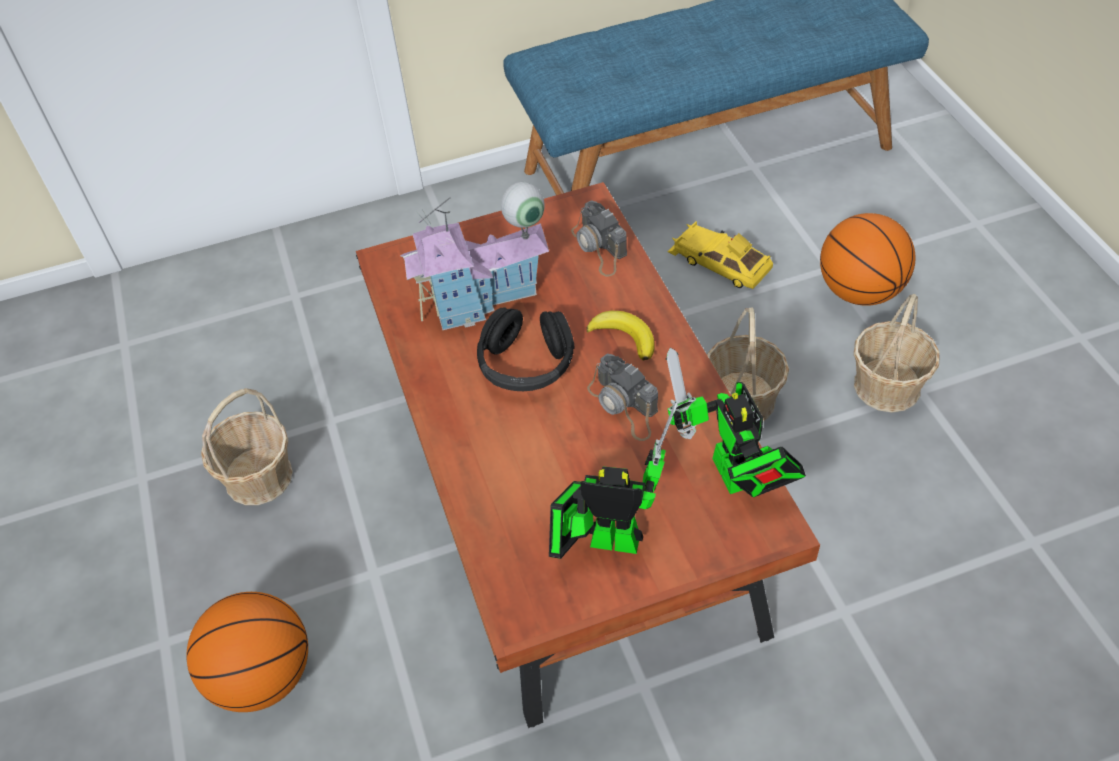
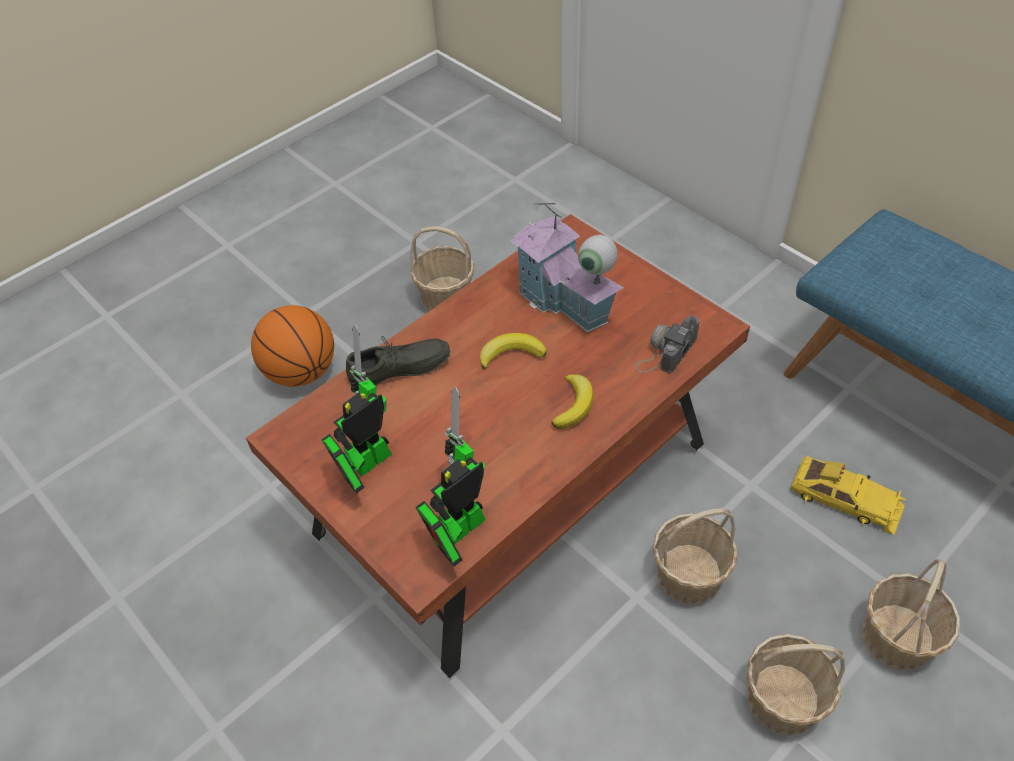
camera: 65 degrees right, 0 degrees up
(489, 469) = (401, 371): none -> grey shoe
(526, 364) = (511, 353): black headphones -> banana
(606, 539) = (365, 464): toy robot -> toy robot turned 120 degrees counterclockwise
(624, 405) = (500, 430): camera -> none
(719, 262) = (845, 499): yellow toy car -> yellow toy car turned 105 degrees clockwise
(859, 291) = (896, 637): basketball -> basket

